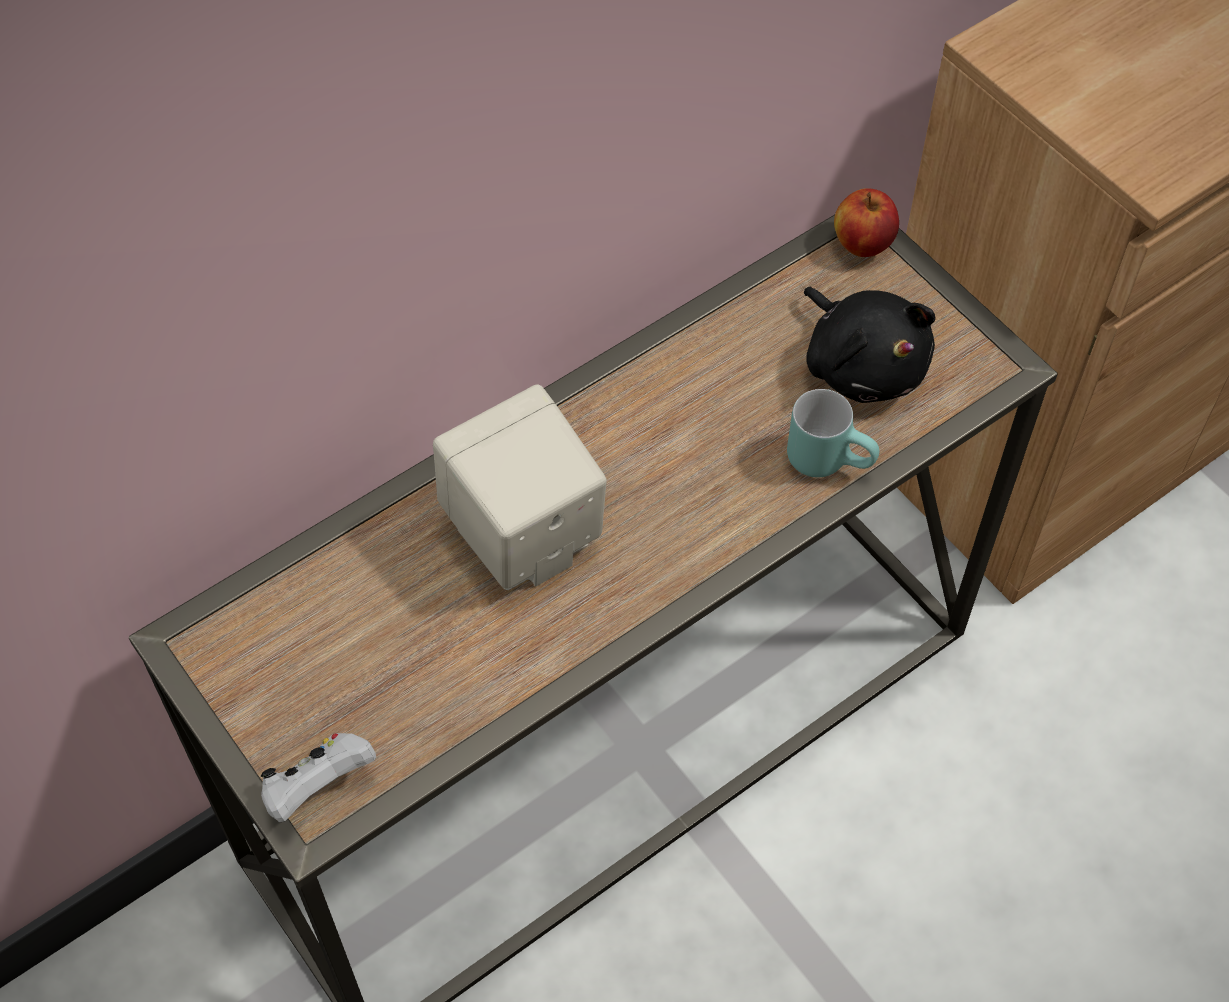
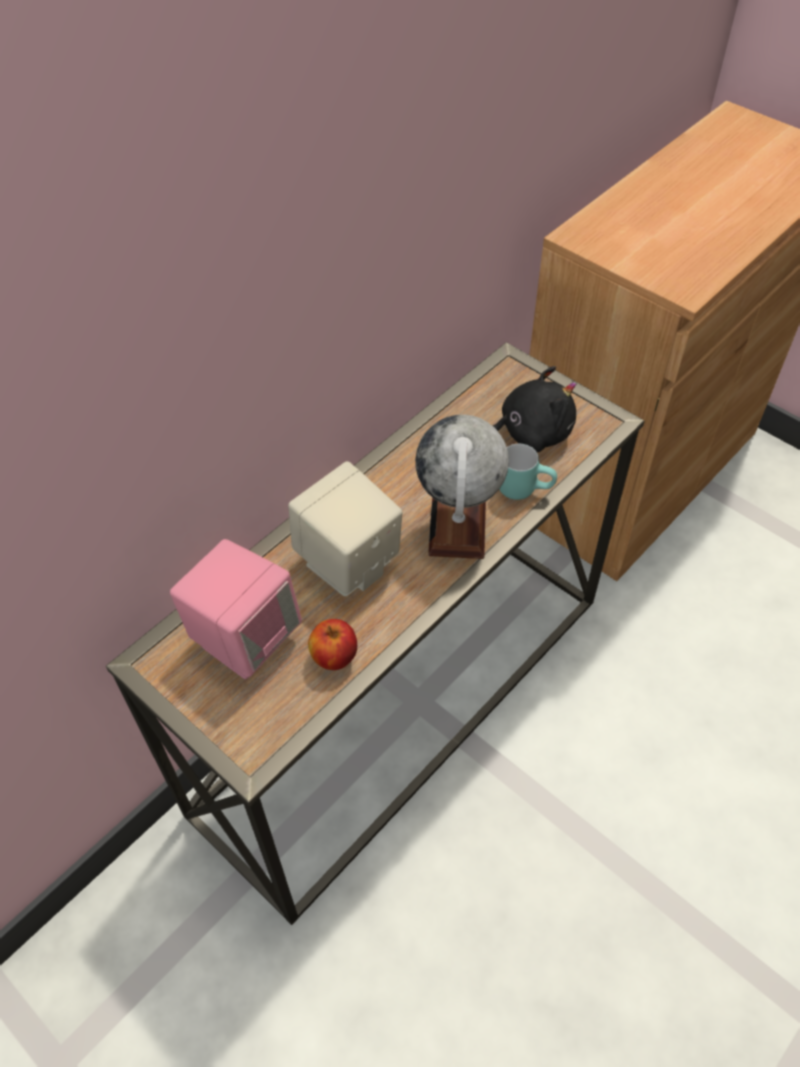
camera: 10 degrees left, 5 degrees down
(318, 787) = (250, 738): white game controller -> none
(342, 630) = (245, 638): none -> pink speaker
(707, 504) = (458, 525): none -> globe
(862, 244) = (512, 367): apple -> apple (334, 657)
(862, 364) = (529, 433): black plush toy -> black plush toy turned 60 degrees counterclockwise

